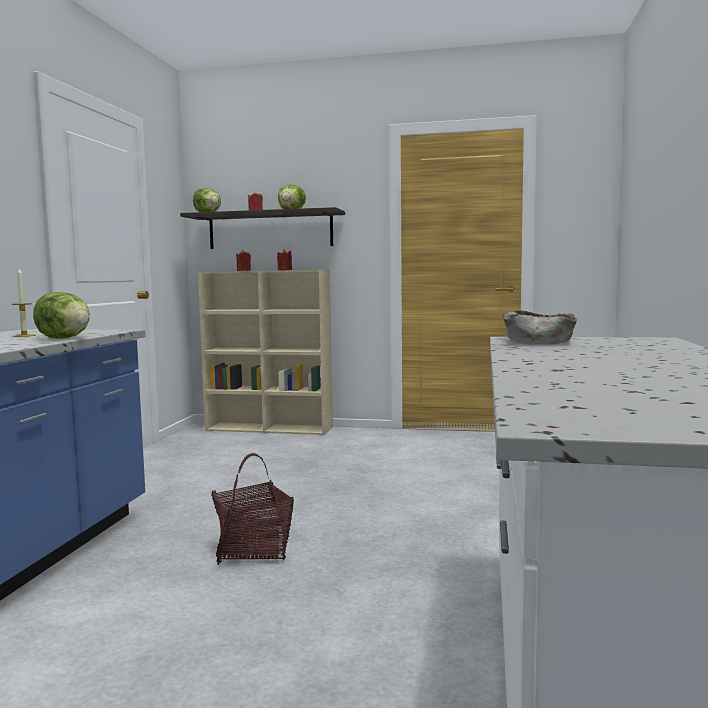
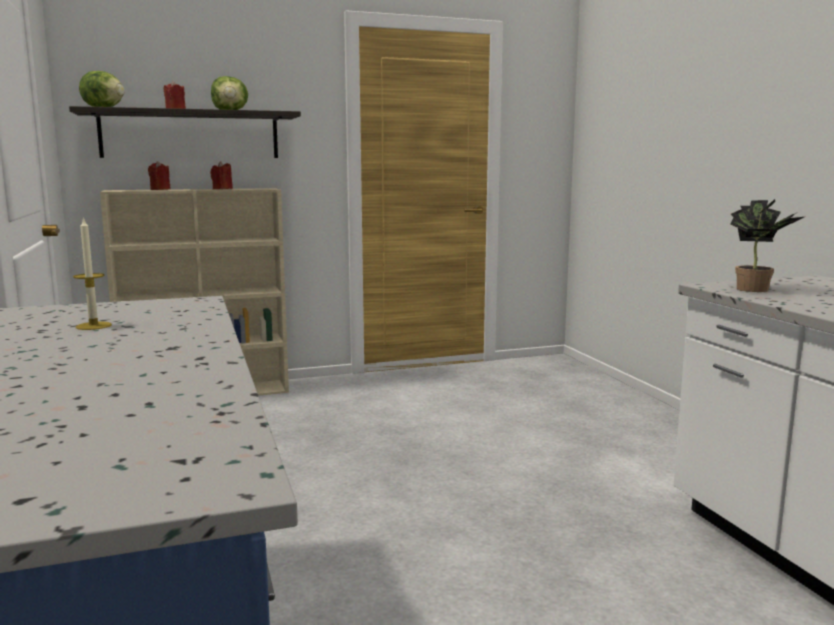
camera: 30 degrees left, 5 degrees up
(65, 338) = (199, 327): lettuce -> none
(253, 550) = (428, 559): basket -> none
(539, 341) = (757, 290): beige bowl -> potted plant

